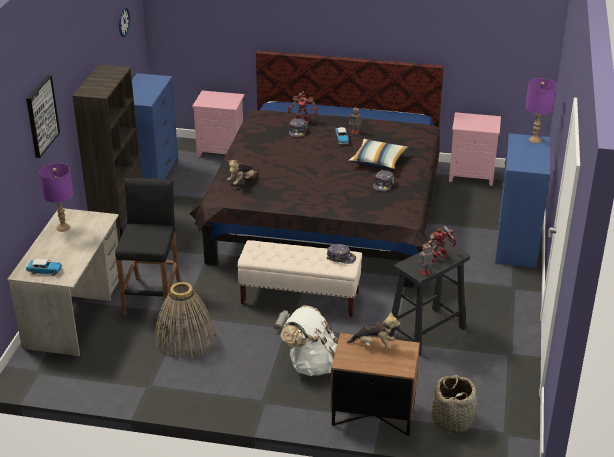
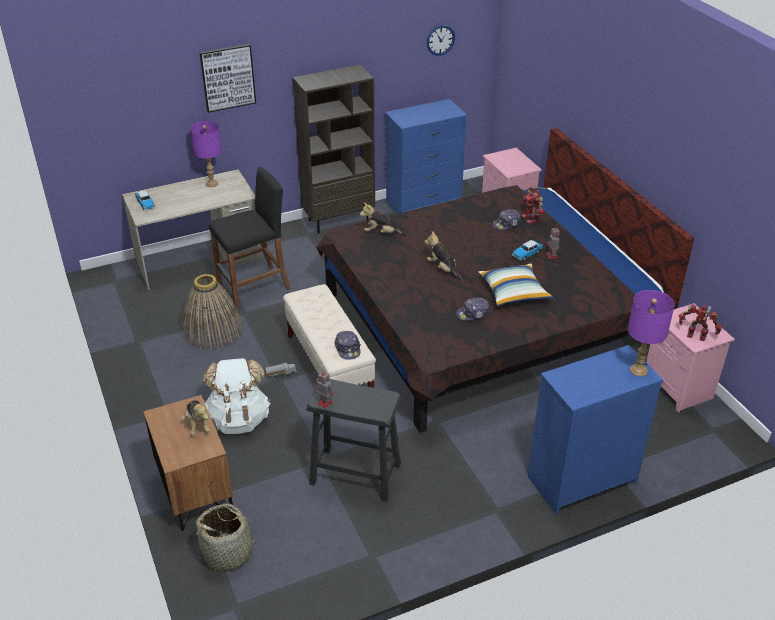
camera: 55 degrees right, 5 degrees up
(319, 175) = (443, 269): none -> plush toy
(439, 258) = (361, 402): toy robot -> toy robot (696, 336)

